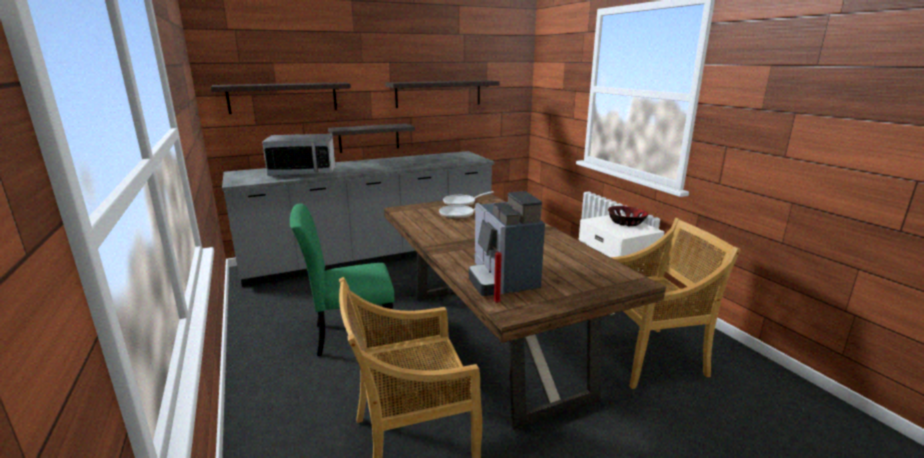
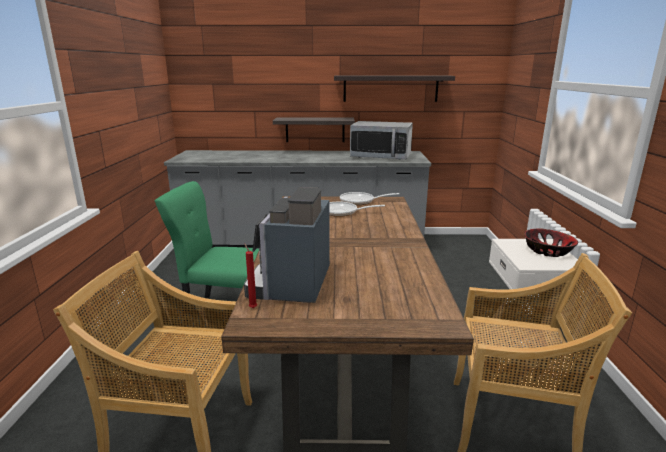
camera: 25 degrees right, 0 degrees up
(283, 97) = (238, 87): shelf -> none
(303, 172) = (240, 156): microwave -> microwave (381, 156)

